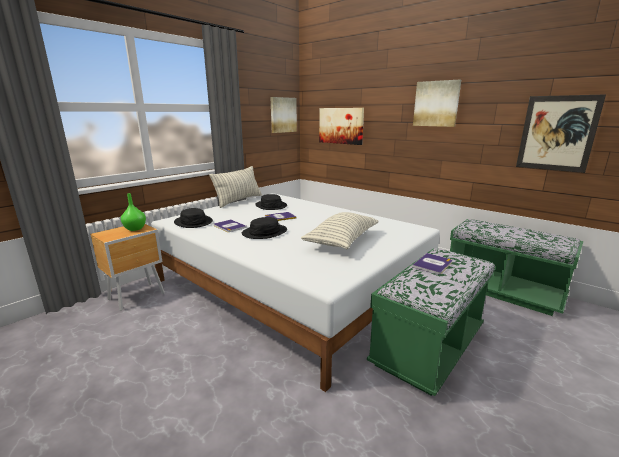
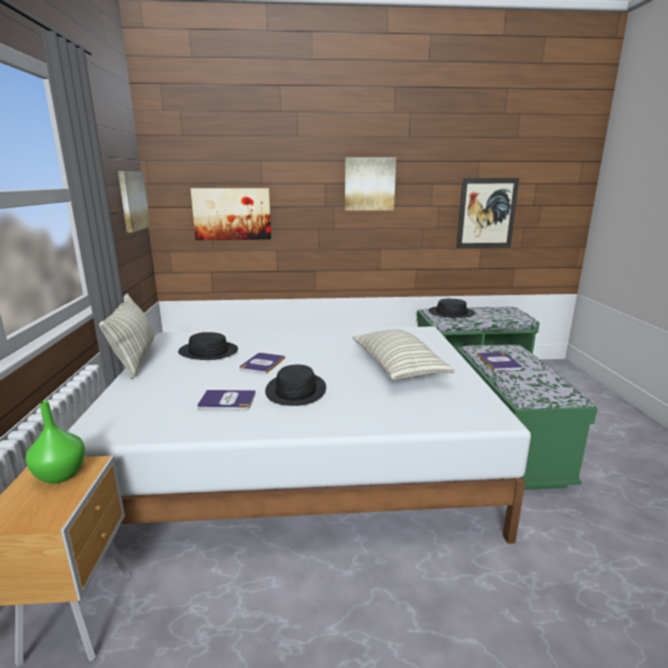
camera: 45 degrees left, 0 degrees up
(193, 222) = (148, 417): black hat -> black hat (451, 313)

